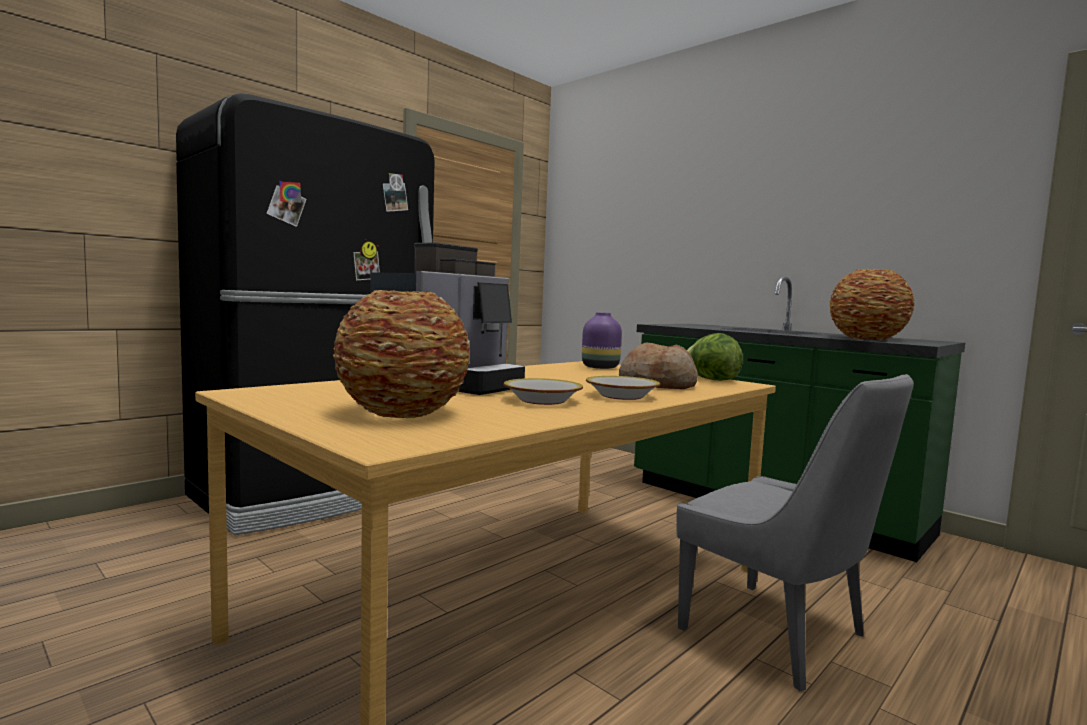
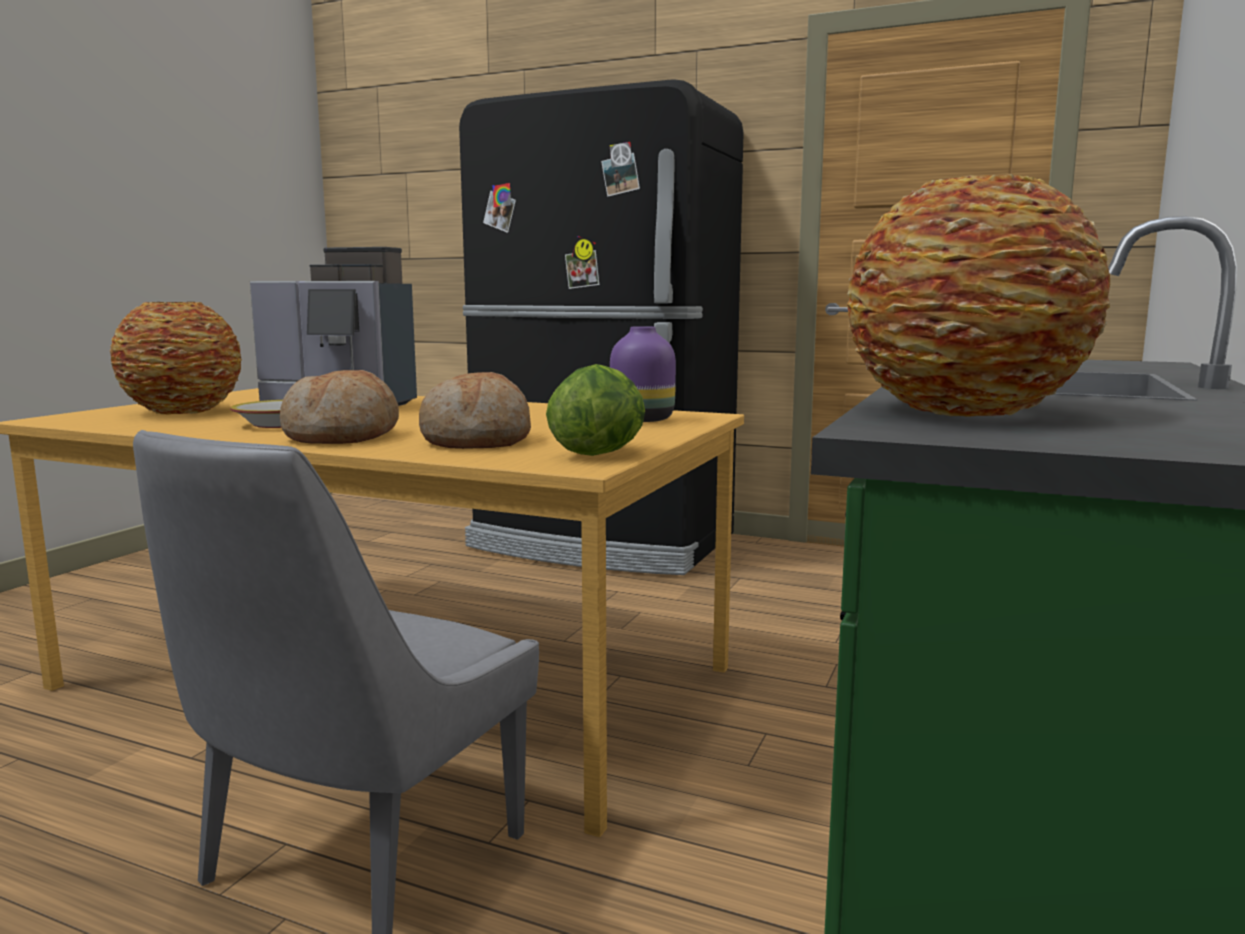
camera: 70 degrees right, 5 degrees up
(622, 396) = (343, 436): bowl -> bread

